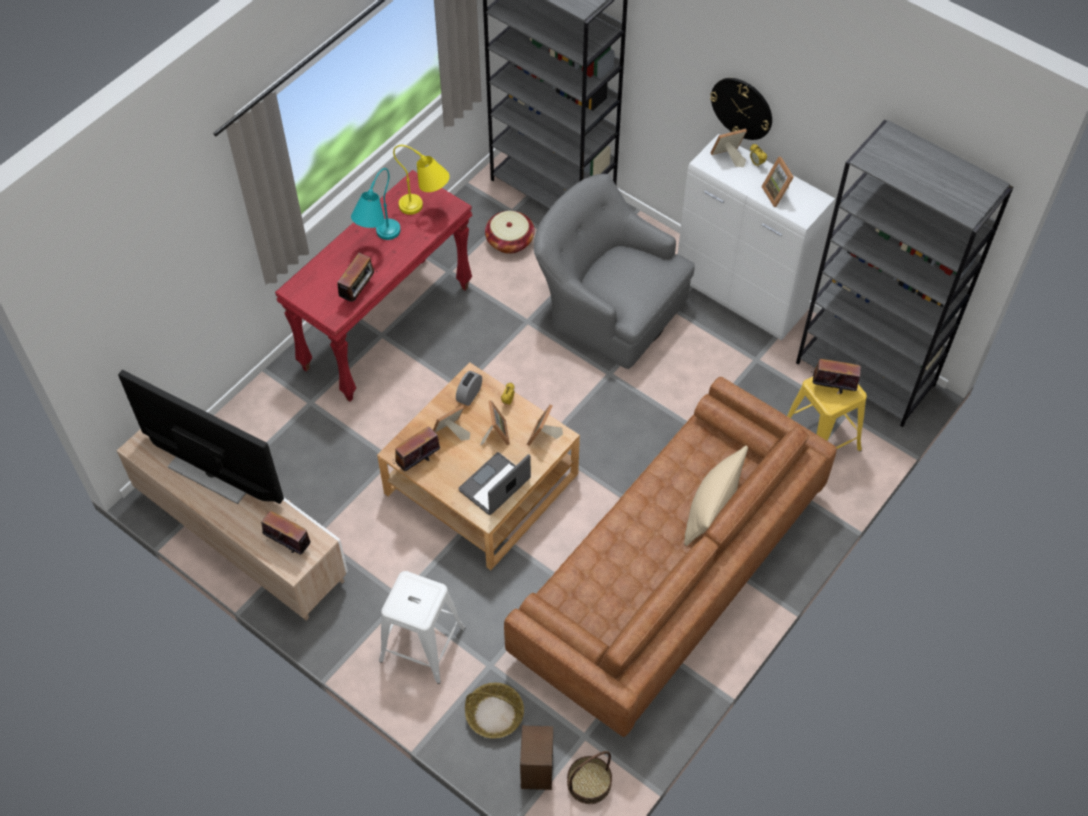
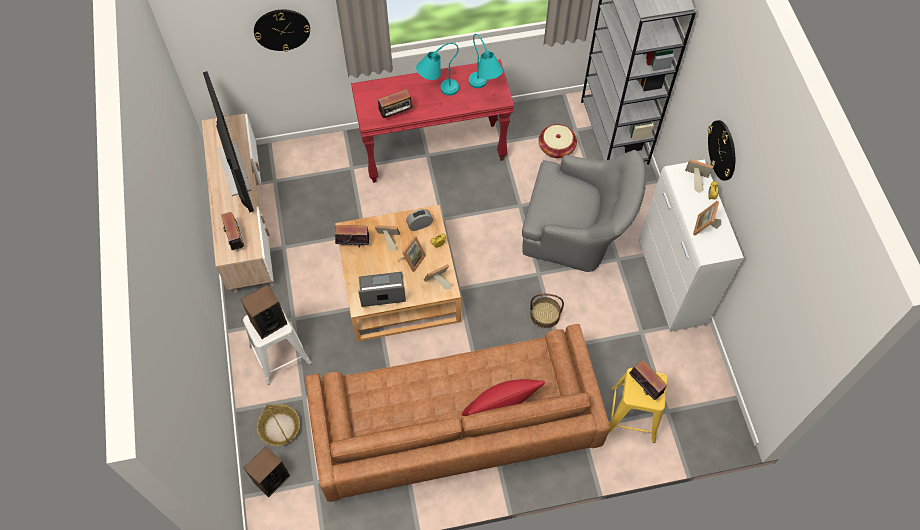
camera: 40 degrees right, 5 degrees up
(182, 266) = (282, 29): none -> wall clock
(415, 597) = (268, 323): none -> speaker
(426, 209) = (484, 89): yellow table lamp -> turquoise table lamp
(589, 782) = (292, 511): basket -> basket (545, 315)
(608, 308) = (577, 231): grey armchair -> grey armchair turned 120 degrees clockwise
(712, 507) = (501, 404): beige pillow -> red pillow
(866, 374) = (707, 395): grey bookcase -> none

